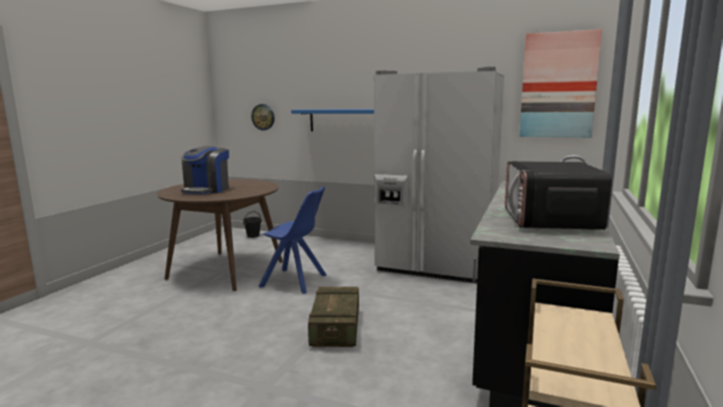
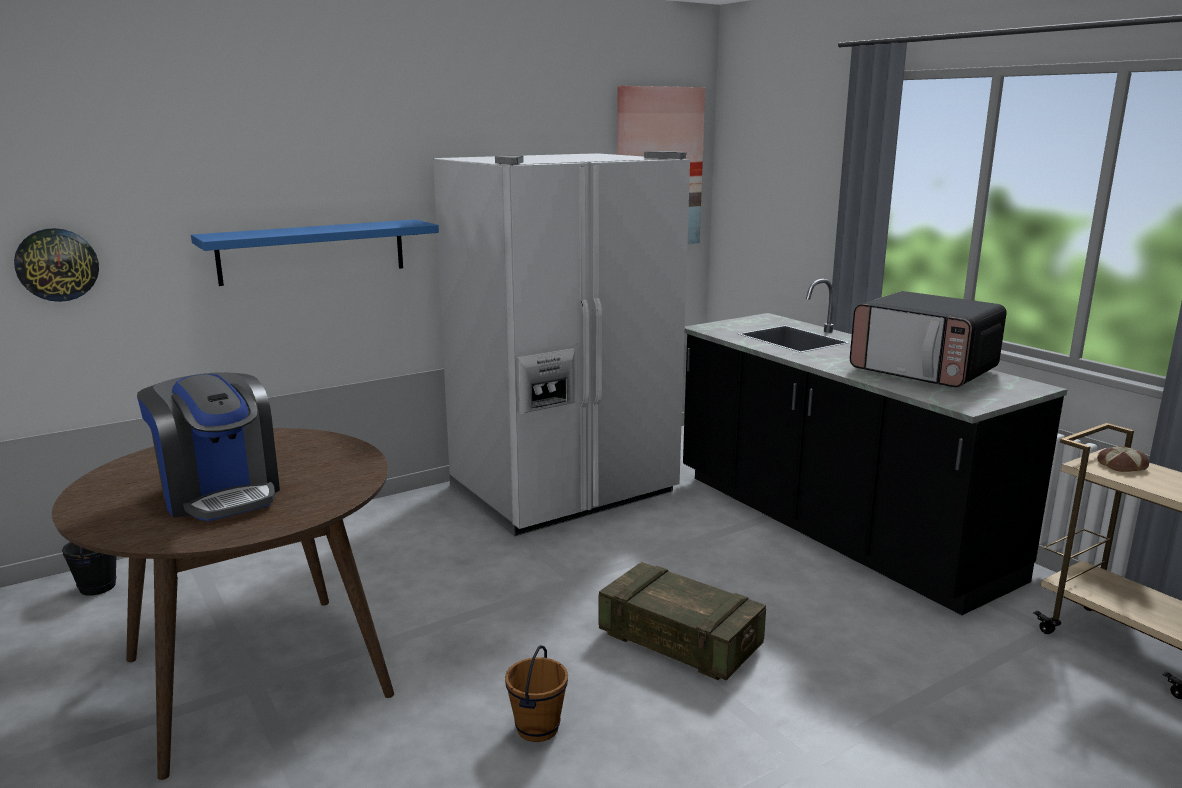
camera: 55 degrees left, 5 degrees up
(237, 320) = (538, 728): none -> brown bucket
(295, 281) = (446, 618): blue chair -> none
(580, 322) = (1121, 465): none -> bread

